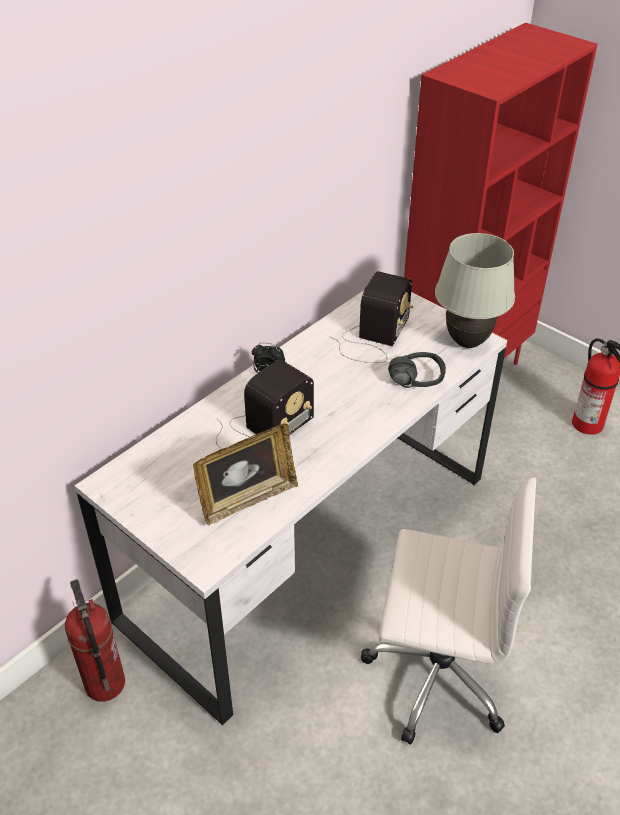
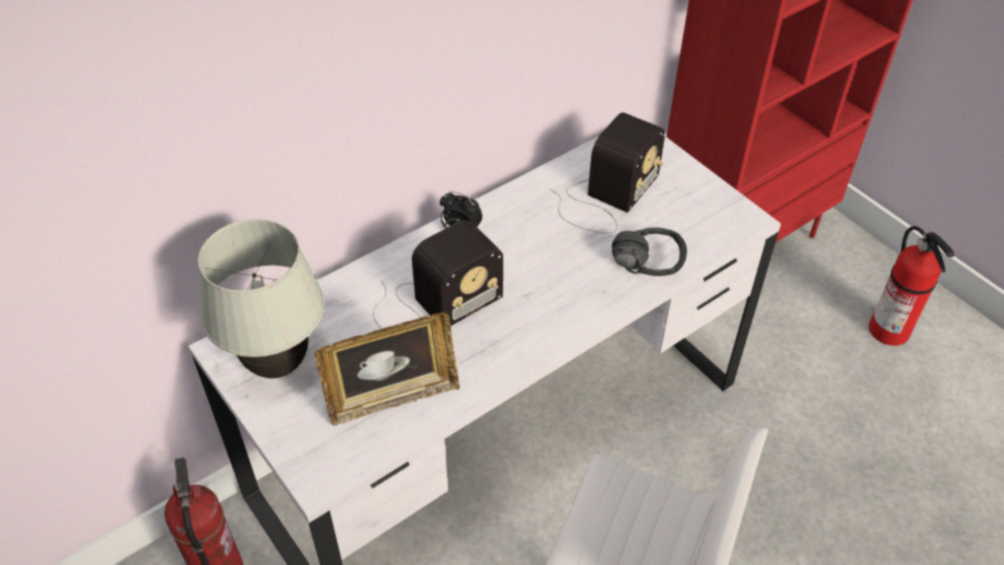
camera: 10 degrees right, 5 degrees up
(466, 342) = (726, 219): white table lamp -> white table lamp (277, 365)

